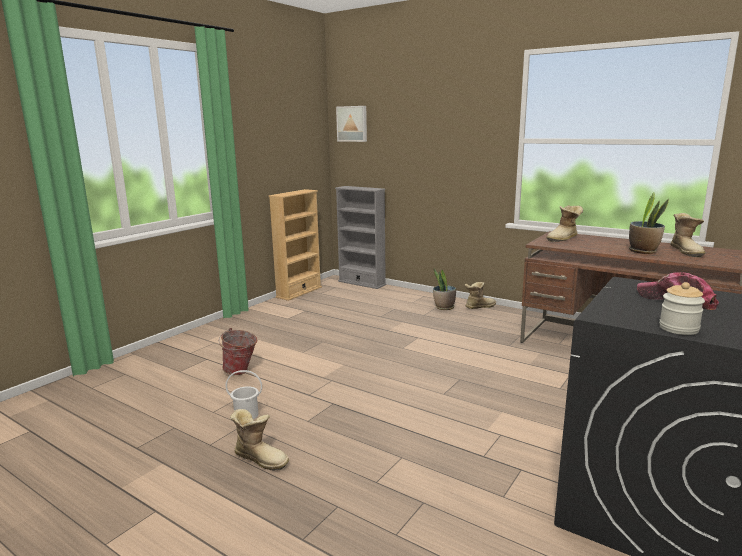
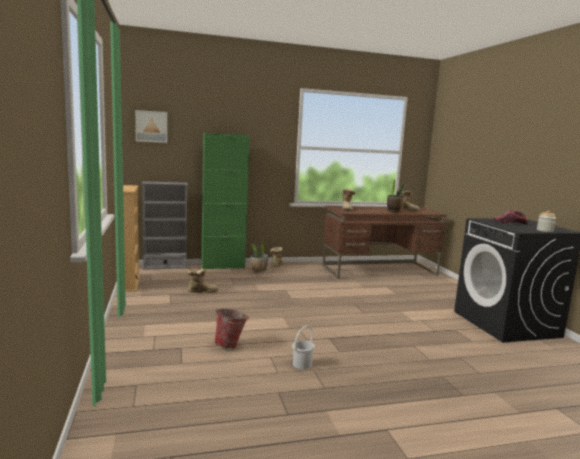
camera: 50 degrees left, 5 degrees down
(261, 458) = (365, 378): boot -> boot (201, 291)
(416, 294) = (223, 266): none -> green cabinet

